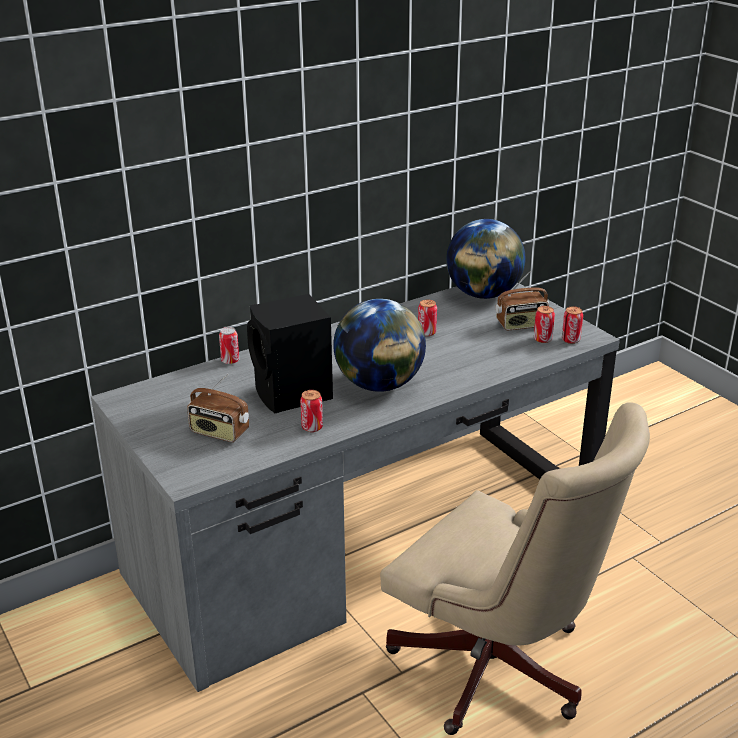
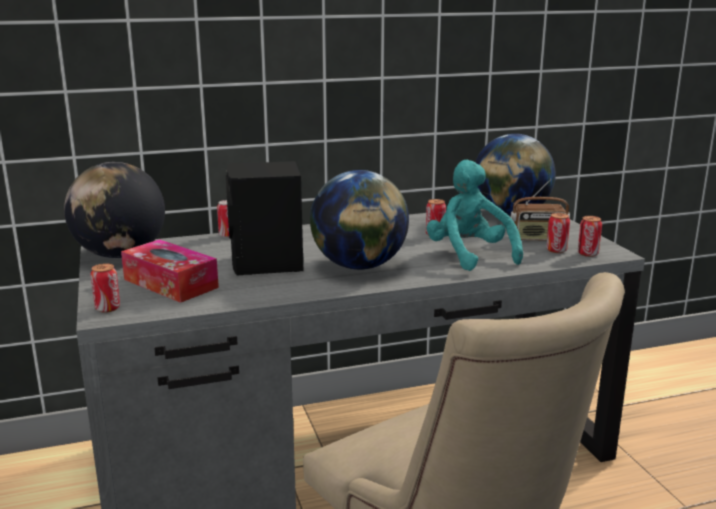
camera: 15 degrees right, 10 degrees down
(141, 403) = (120, 255): none -> globe
(219, 432) = (170, 283): radio -> tissue box
(312, 427) = (265, 290): can -> can (107, 308)
(470, 357) = (469, 255): none -> turquoise plush toy

